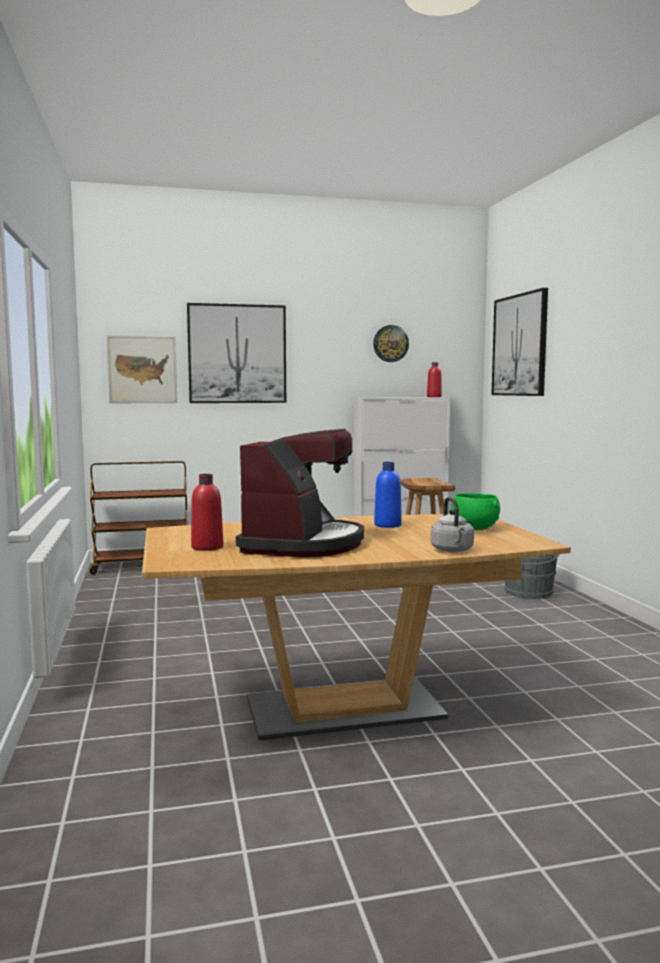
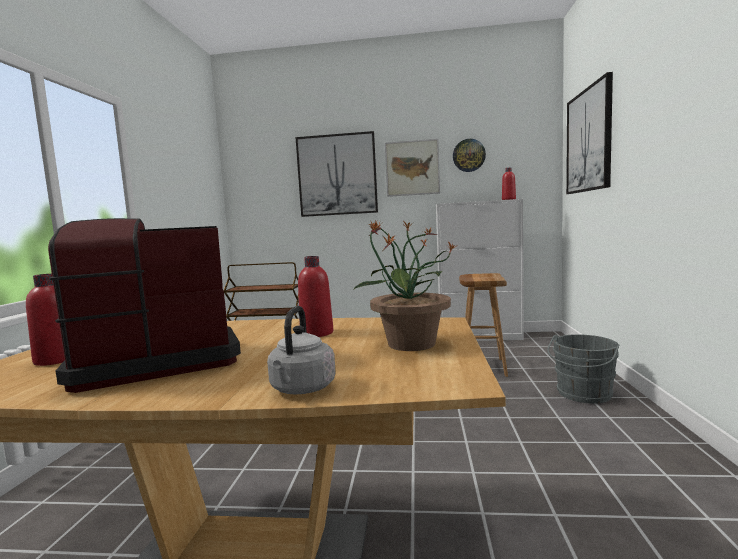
camera: 20 degrees right, 0 degrees up
(142, 369) = (266, 193): picture -> picture (412, 168)
(303, 544) = (156, 361): coffee machine -> coffee machine turned 150 degrees counterclockwise
(387, 525) = (317, 333): blue bottle -> red bottle
(474, 529) = (409, 344): green bowl -> potted plant

